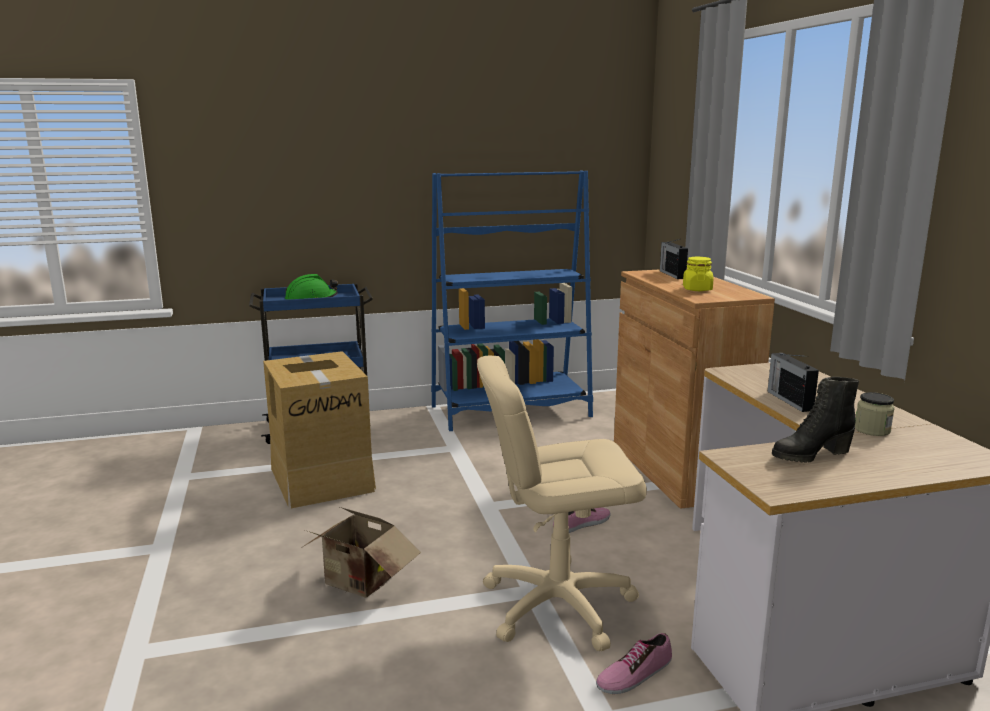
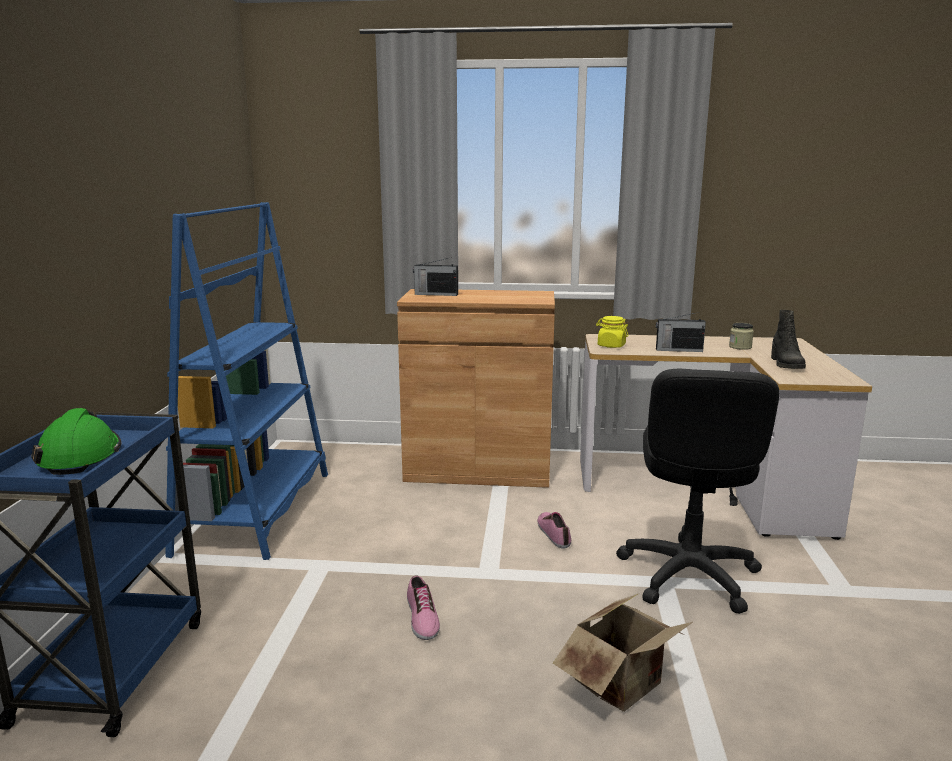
camera: 70 degrees left, 0 degrees up
(322, 478) = (318, 686): cardboard box -> none
(557, 605) = (688, 575): beige office chair -> black office chair
(634, 674) = (785, 565): shoe -> shoe (421, 617)
(697, 289) = (505, 297): yellow jar -> yellow jar (611, 346)

